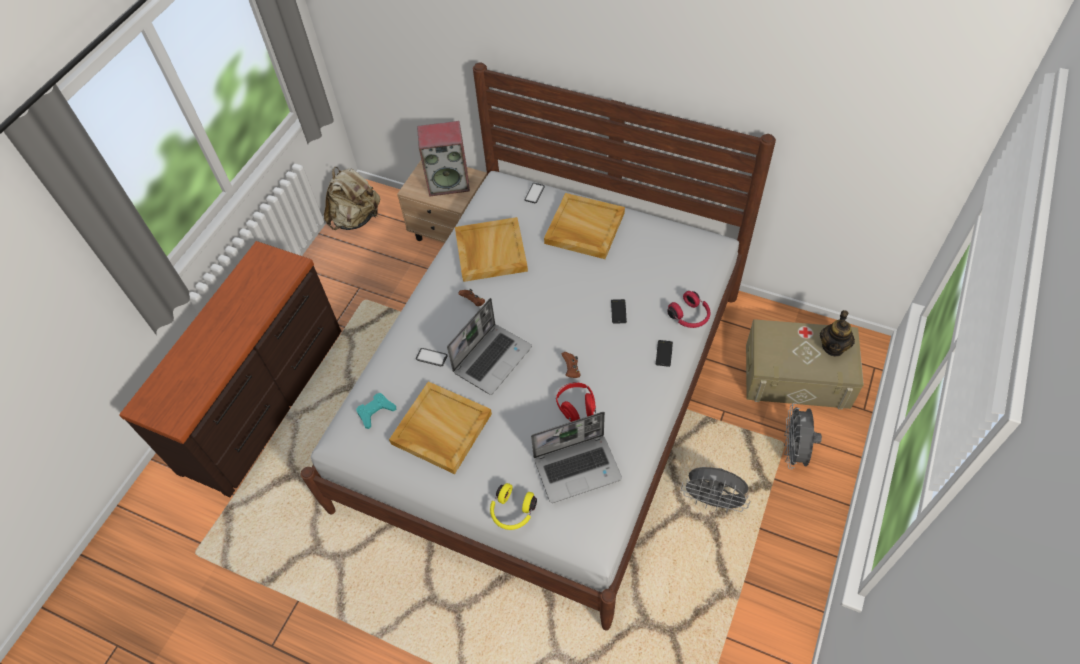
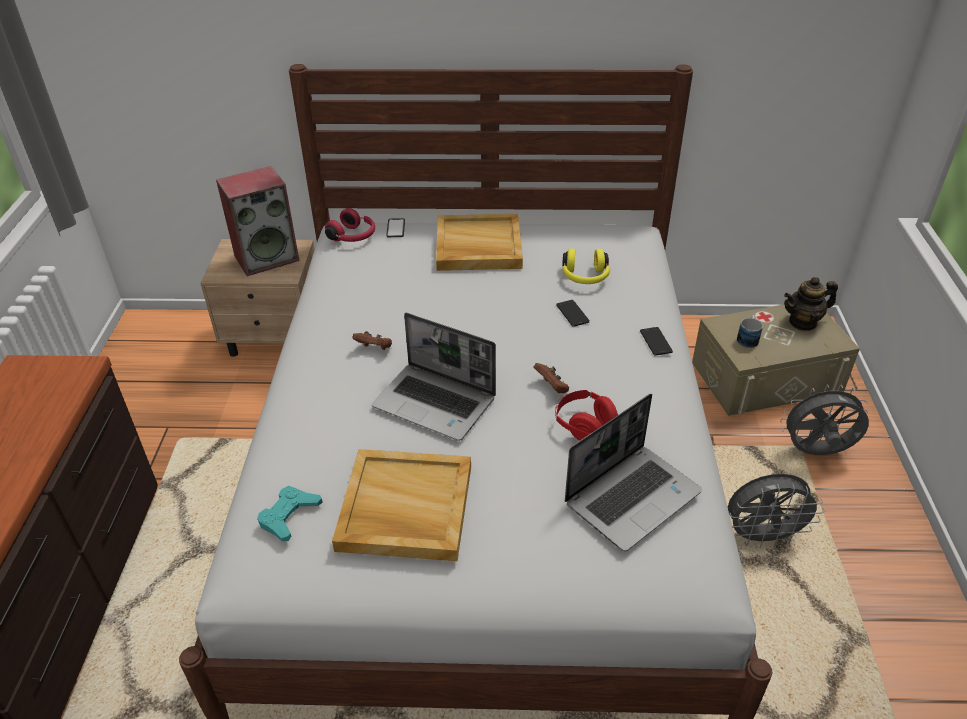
camera: 25 degrees left, 15 degrees down
(356, 219) = (135, 352): beige backpack -> none
(431, 357) = (346, 424): phone -> none
(490, 251) = (369, 292): beige tray -> none
(492, 358) = (436, 403): laptop -> laptop turned 105 degrees clockwise
(512, 512) = (573, 585): yellow headphones -> yellow headphones (585, 277)
(690, 316) = (660, 299): red headphones -> red headphones (353, 237)
(779, 348) = (748, 338): none -> mug
(794, 451) = (816, 453): grey fan -> grey fan turned 105 degrees clockwise
(833, 347) = (803, 322): teapot -> teapot turned 75 degrees clockwise

